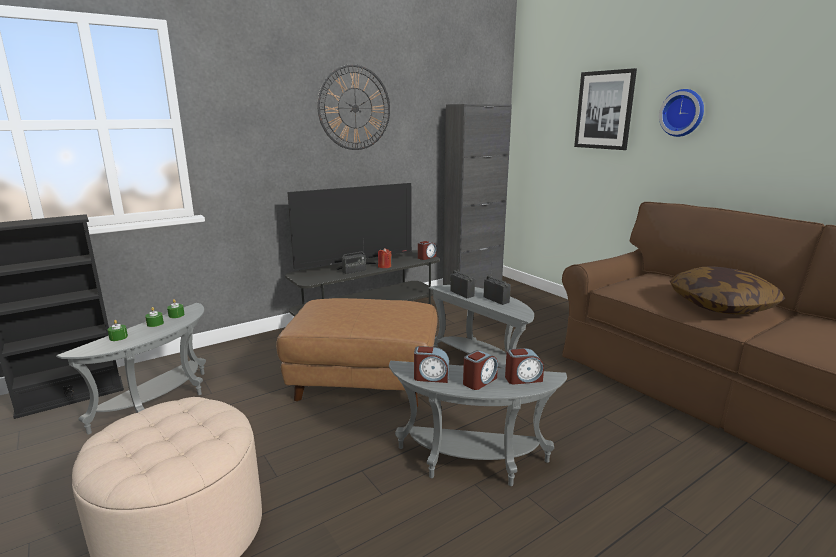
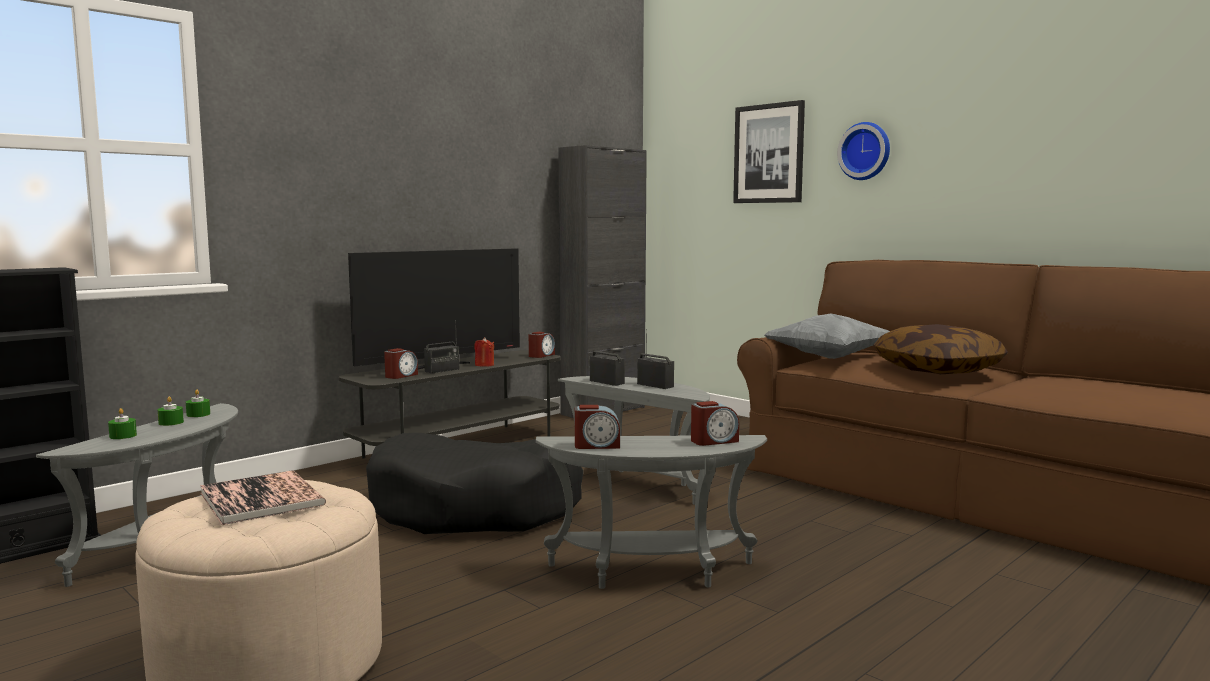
camera: 10 degrees left, 10 degrees down
(169, 426) = (261, 499): none -> book
(355, 108) = (438, 145): wall clock -> none
(363, 381) = (475, 509): brown ottoman -> black dog bed
(479, 381) = (660, 445): alarm clock -> alarm clock (401, 376)
(633, 282) = (829, 357): none -> grey pillow

